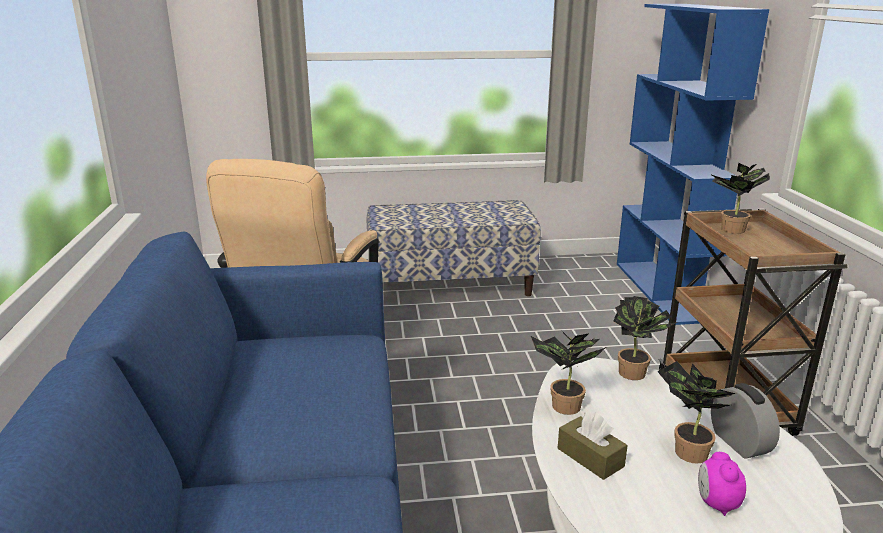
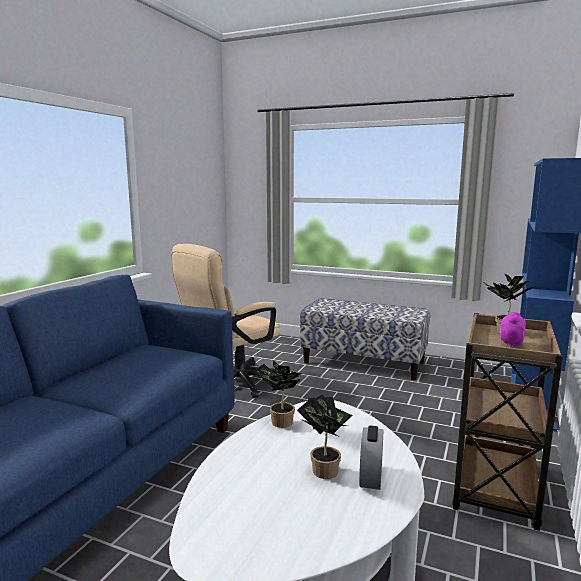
camera: 30 degrees right, 10 degrees down
(590, 457) = (254, 451): brown tissue box -> none
(636, 374) = (358, 419): potted plant -> none
(716, 504) = (296, 503): alarm clock -> alarm clock (511, 344)

